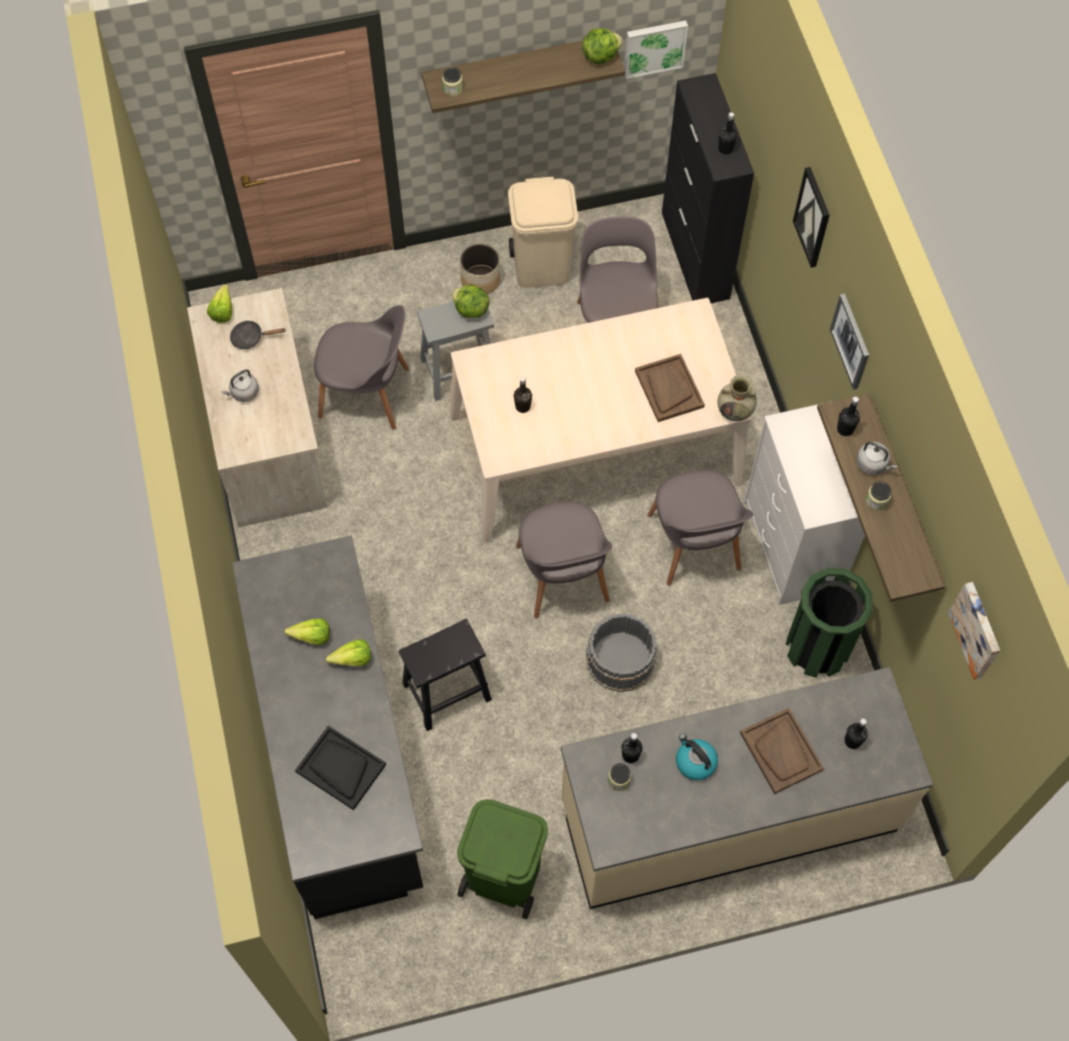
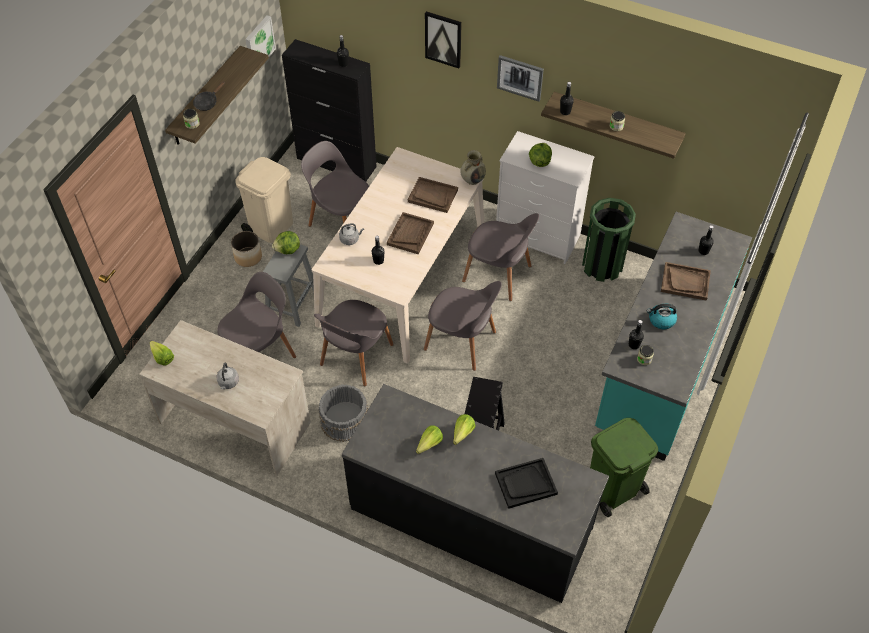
camera: 50 degrees left, 10 degrees down
(251, 338) = (196, 355): black frying pan -> black frying pan (207, 102)
(446, 485) = (355, 356): none -> grey chair
(590, 408) = (410, 234): none -> brown tray
(600, 56) = (247, 57): lettuce -> lettuce (539, 161)
(620, 660) = (534, 350): grey bucket -> grey bucket (345, 420)
(727, 815) = (661, 364): beige counter -> turquoise counter
(873, 464) = (595, 115): grey kettle -> grey kettle (350, 239)
(977, 630) = (729, 127): picture -> none

